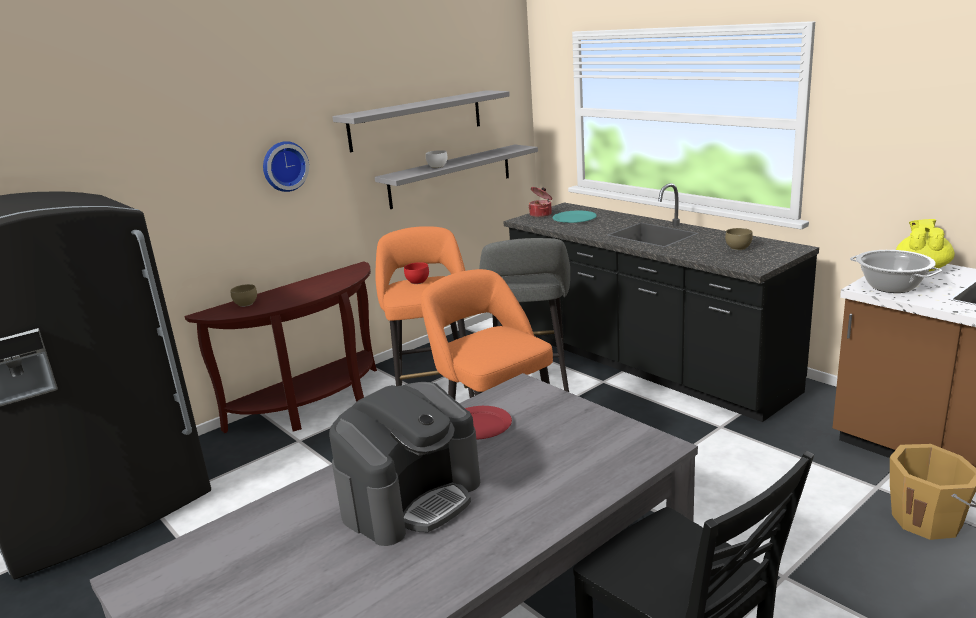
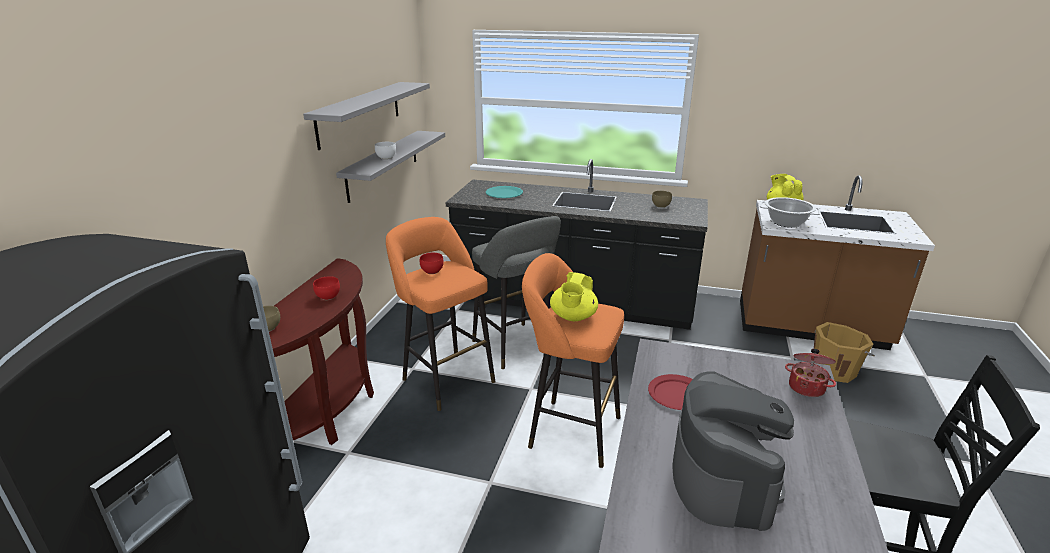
camera: 35 degrees left, 5 degrees up
(284, 166) = (270, 171): wall clock -> none
(315, 290) = (328, 297): none -> red bowl
(482, 341) = (573, 317): none -> yellow teapot
(541, 214) = (470, 192): cooking pot -> cooking pot (807, 387)

